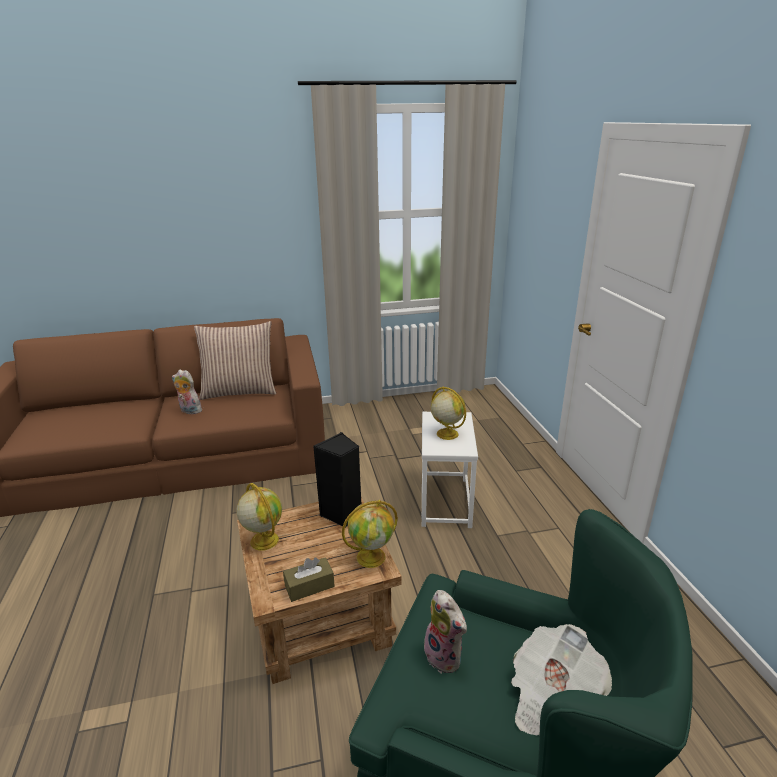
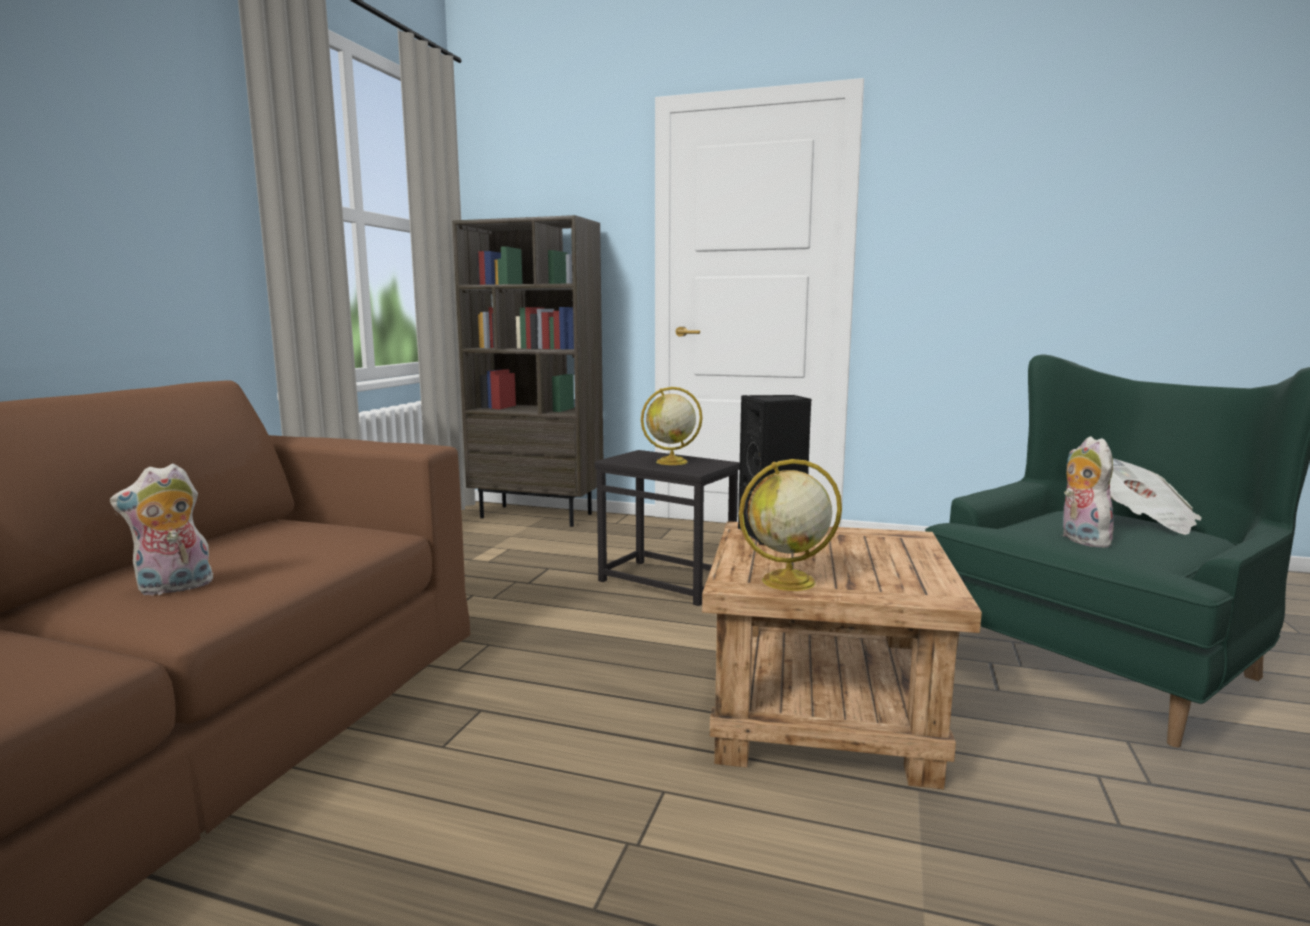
camera: 60 degrees left, 15 degrees down
(240, 391) = (222, 539): pillow -> none
(309, 586) = (926, 571): brown tissue box -> none
(371, 556) = (884, 536): globe -> none
(445, 656) = (1080, 539): plush toy -> plush toy turned 90 degrees counterclockwise
(446, 501) = (667, 581): white side table -> black side table
(498, 414) = (538, 515): none -> brown bookcase

